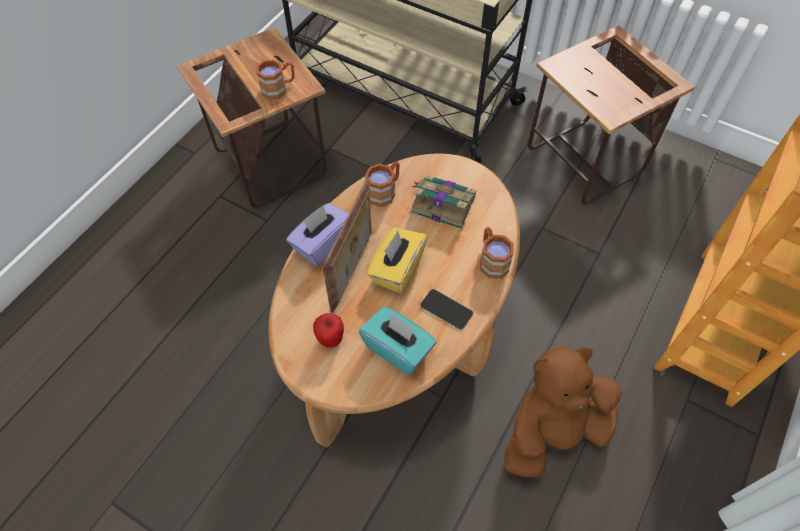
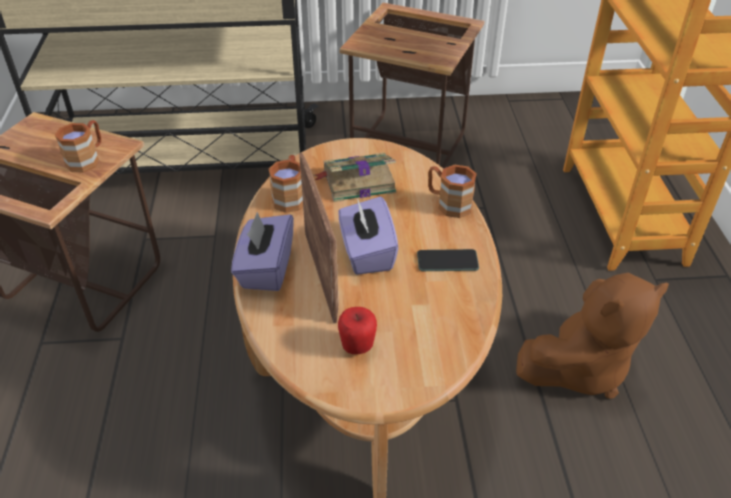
camera: 35 degrees left, 15 degrees down
(397, 269) = (366, 253): yellow tissue box -> purple tissue box
(398, 349) = (435, 318): turquoise tissue box -> none
(553, 431) = (579, 368): brown plush toy -> brown plush toy turned 150 degrees counterclockwise

